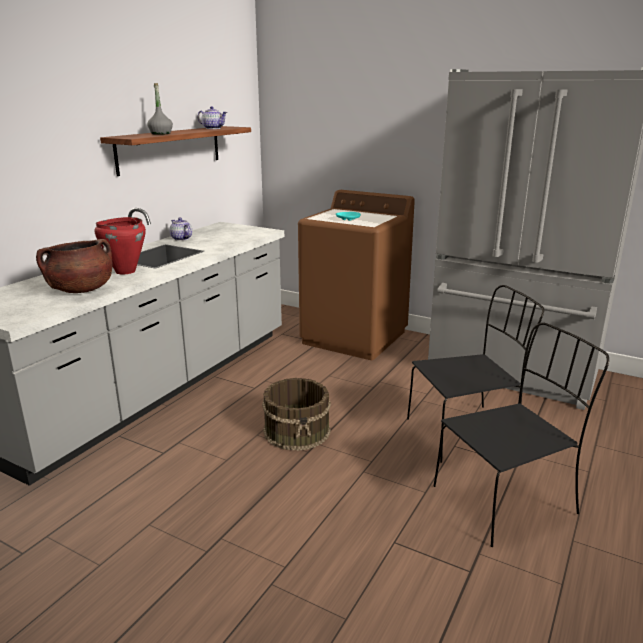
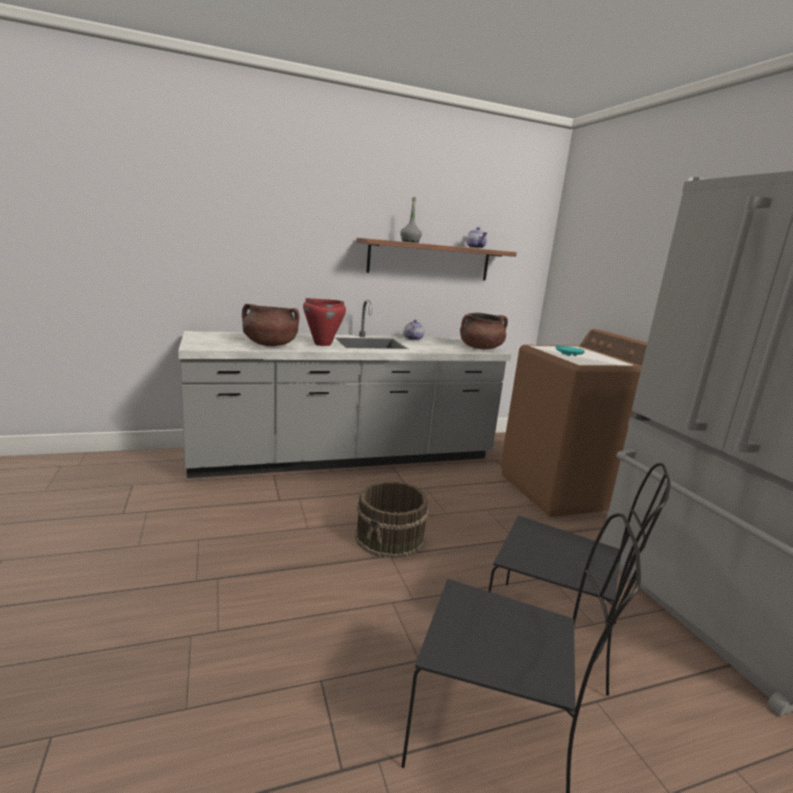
camera: 40 degrees right, 5 degrees down
(252, 231) = (480, 348): none -> brown cooking pot

